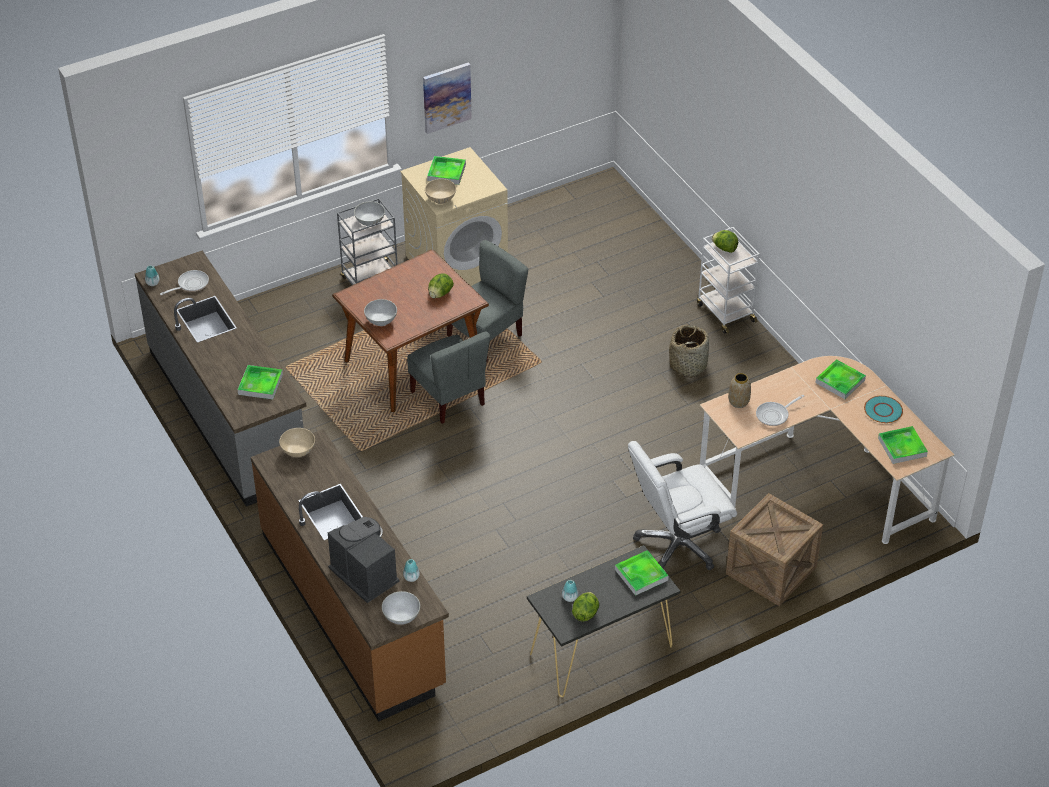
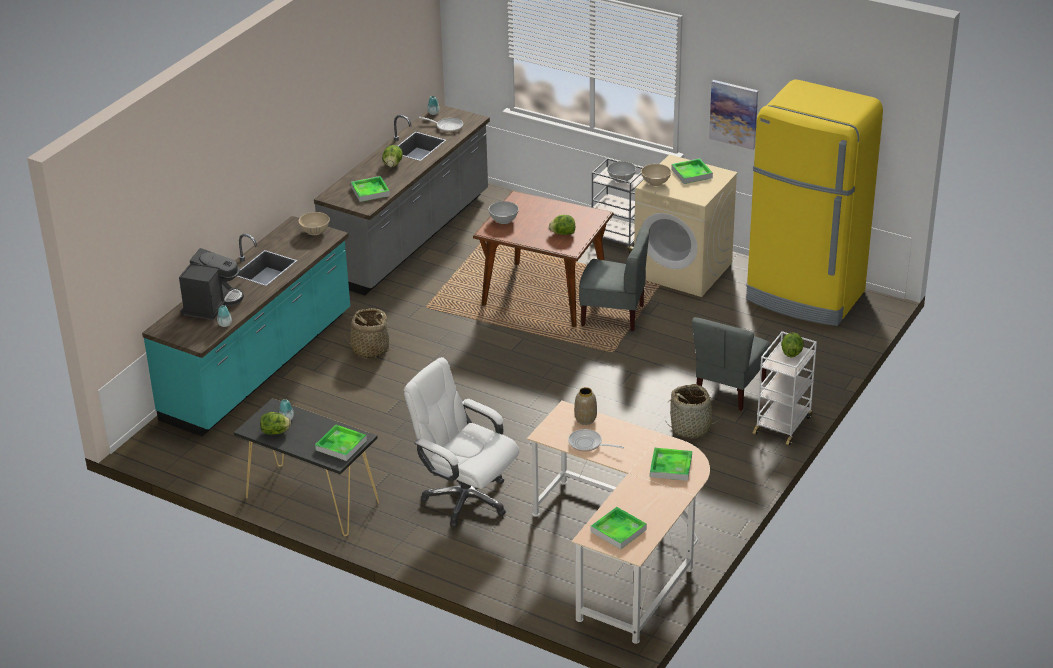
camera: 60 degrees right, 10 degrees down
(225, 350) = (392, 165): none -> lettuce
(353, 609) = (259, 367): brown counter -> turquoise counter
(395, 517) = (370, 349): none -> basket
(401, 617) = (181, 334): white bowl -> none
(449, 398) = (524, 324): grey chair -> grey chair (729, 390)
(562, 215) = (805, 296): none -> yellow fridge
(771, 570) = (481, 561): crate -> none
(883, 410) = (657, 504): turquoise plate -> none

